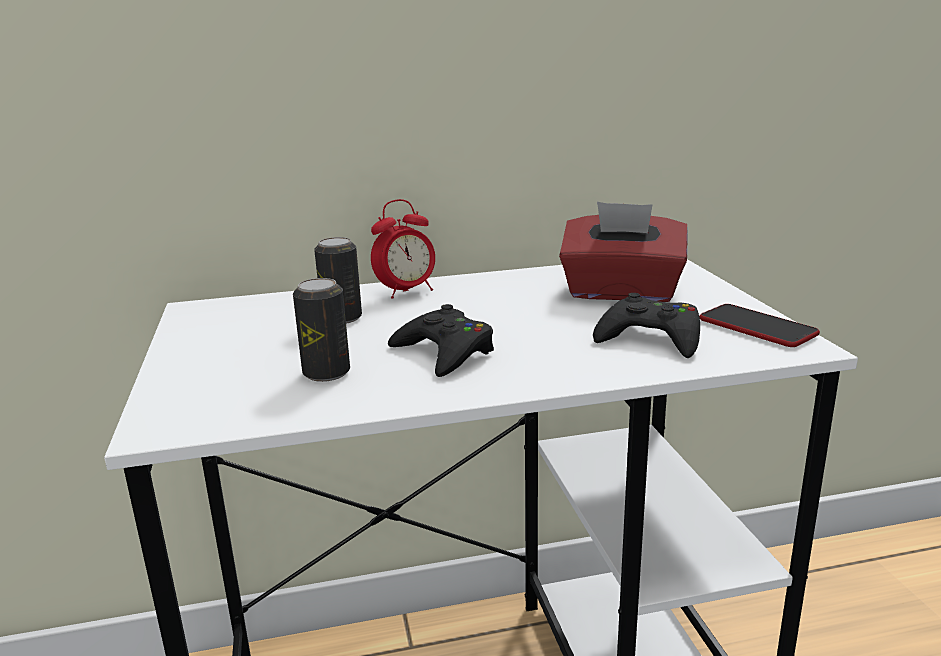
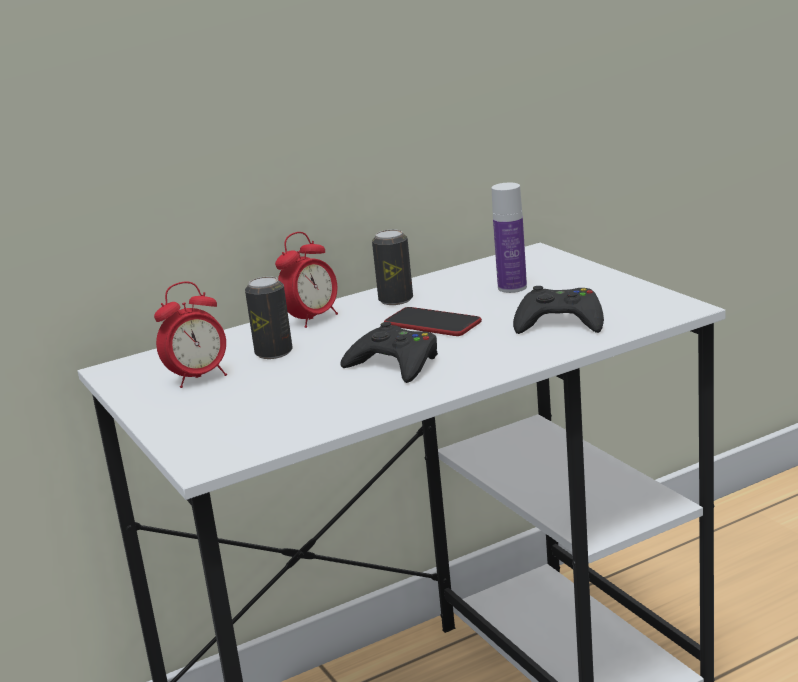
camera: 15 degrees left, 0 degrees up
(252, 331) = (199, 378): none -> alarm clock
(326, 373) = (307, 398): can -> can (396, 300)
(621, 292) = (512, 287): red tissue box -> bottle
(757, 327) = (640, 299): phone -> phone (432, 324)

